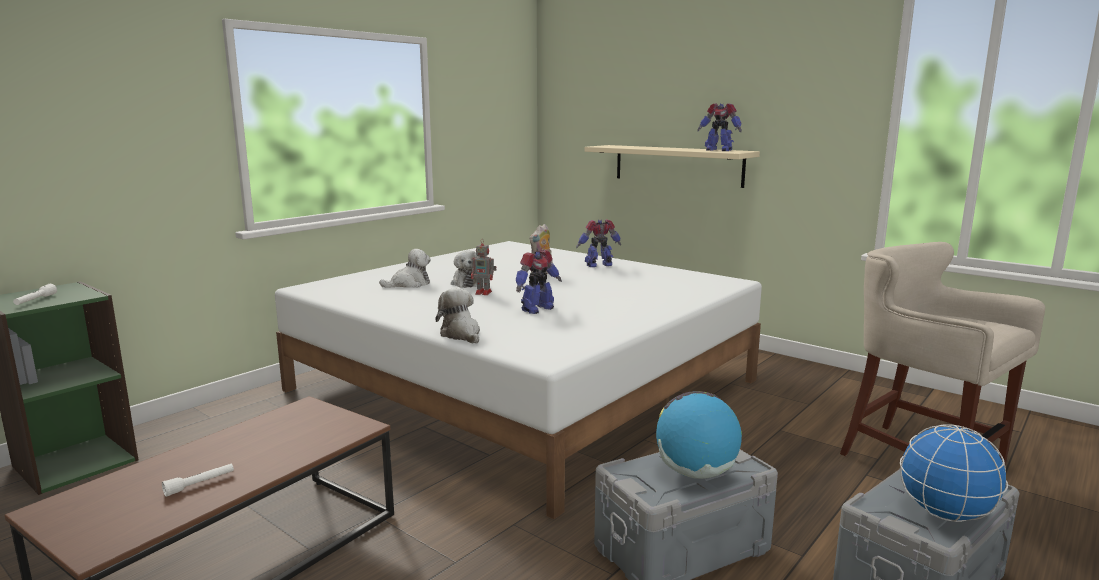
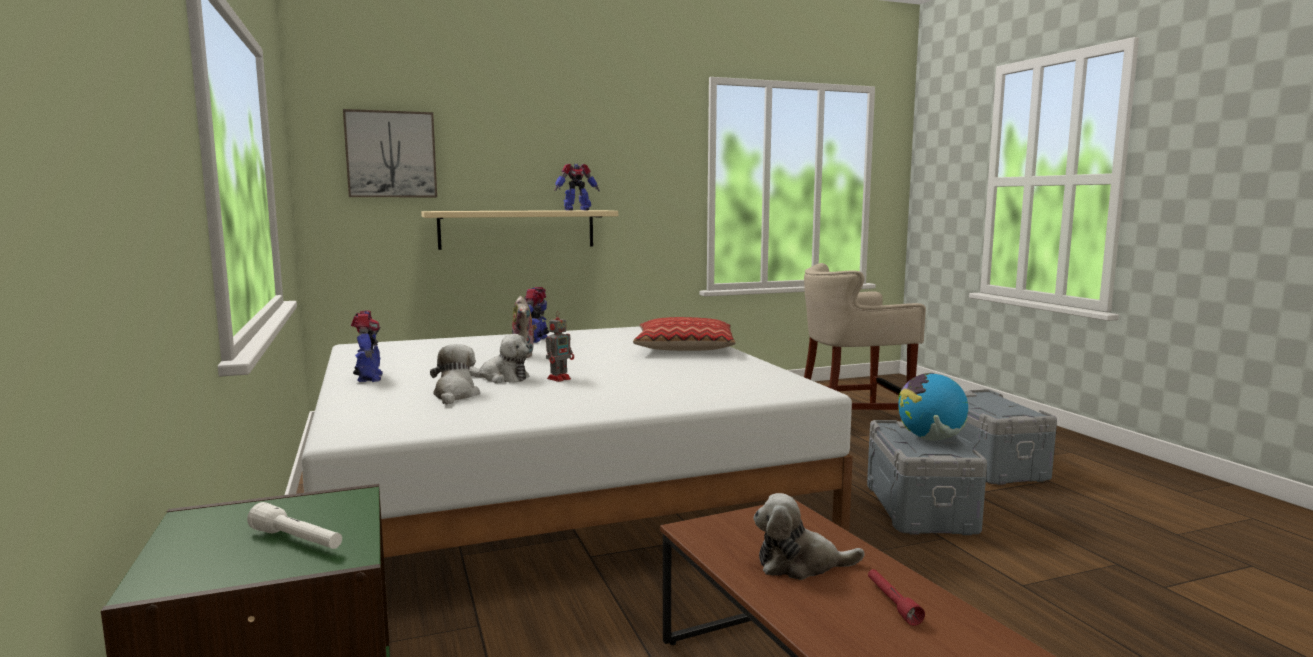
camera: 60 degrees left, 5 degrees down
(200, 484) = (892, 603): white flashlight -> red flashlight
(461, 334) = (703, 402): plush toy -> plush toy (800, 564)
(536, 309) = (655, 374): toy robot -> toy robot (368, 378)
(592, 98) = (391, 154): none -> picture
(650, 300) = (684, 348): none -> pillow
(944, 514) = (1010, 408): globe -> none

